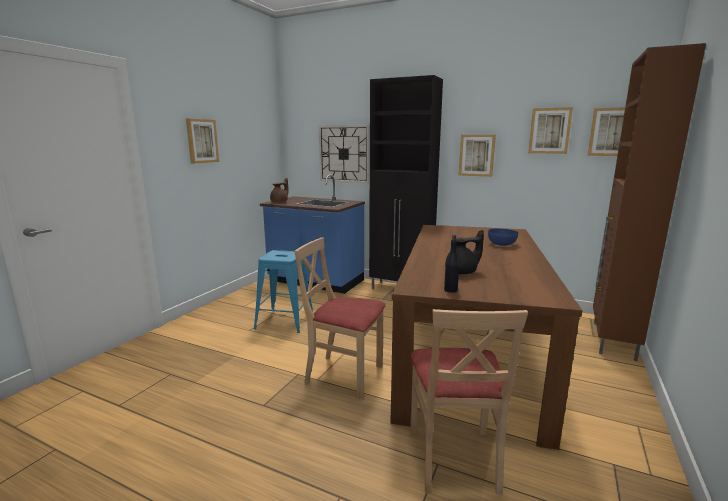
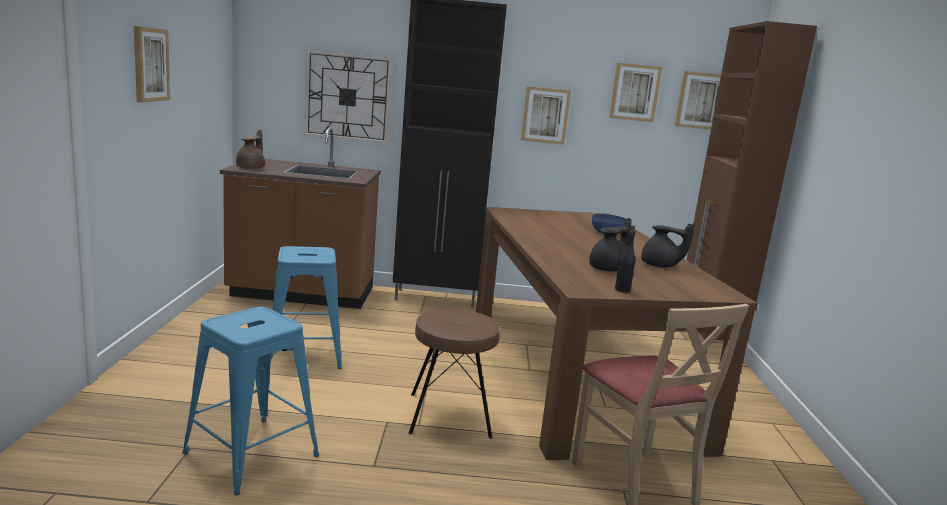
camera: 25 degrees left, 0 degrees up
(198, 384) = (251, 454): none -> blue stool
(315, 282) = (302, 294): blue counter -> brown counter
(344, 375) = (449, 415): beige chair -> brown stool
(517, 271) = (660, 266): none -> black teapot

